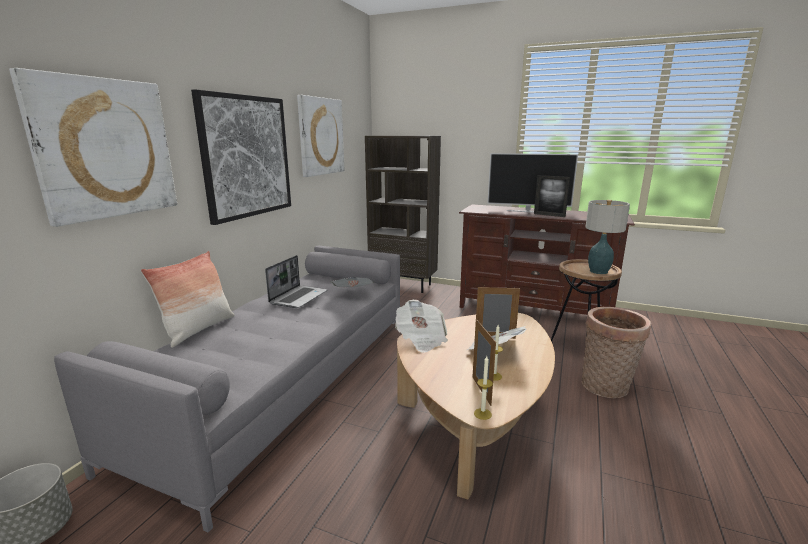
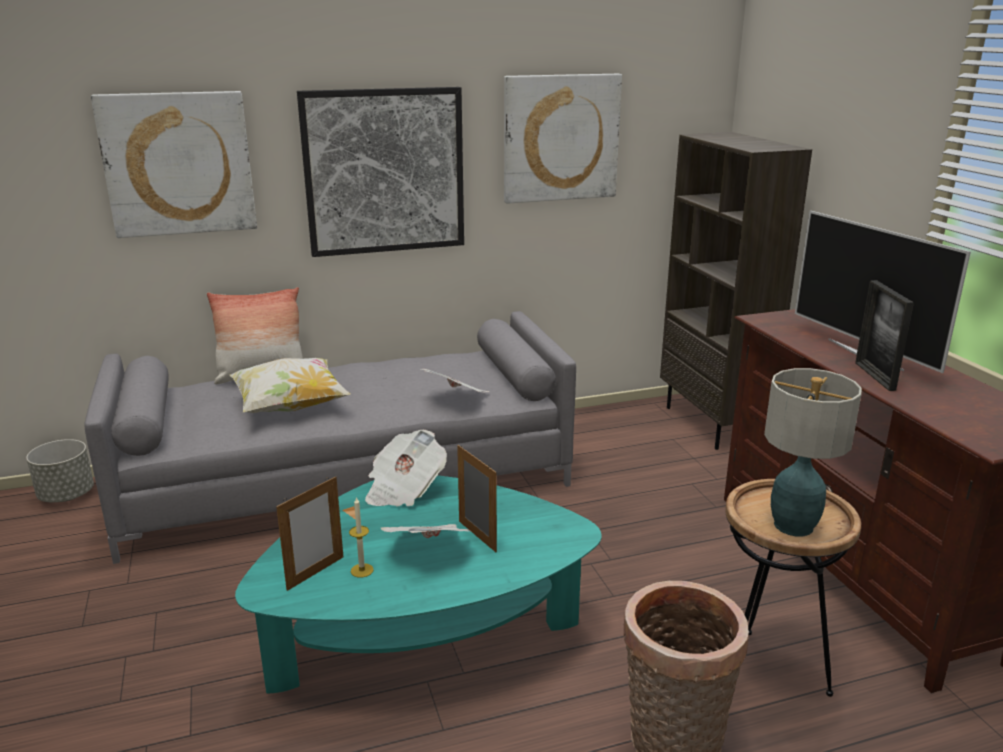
camera: 50 degrees right, 5 degrees up
(266, 335) = (290, 407): none -> pillow
(298, 297) = (397, 377): laptop -> none
(476, 419) = (424, 640): brown coffee table -> turquoise coffee table
(482, 414) = (263, 591): candle -> none

